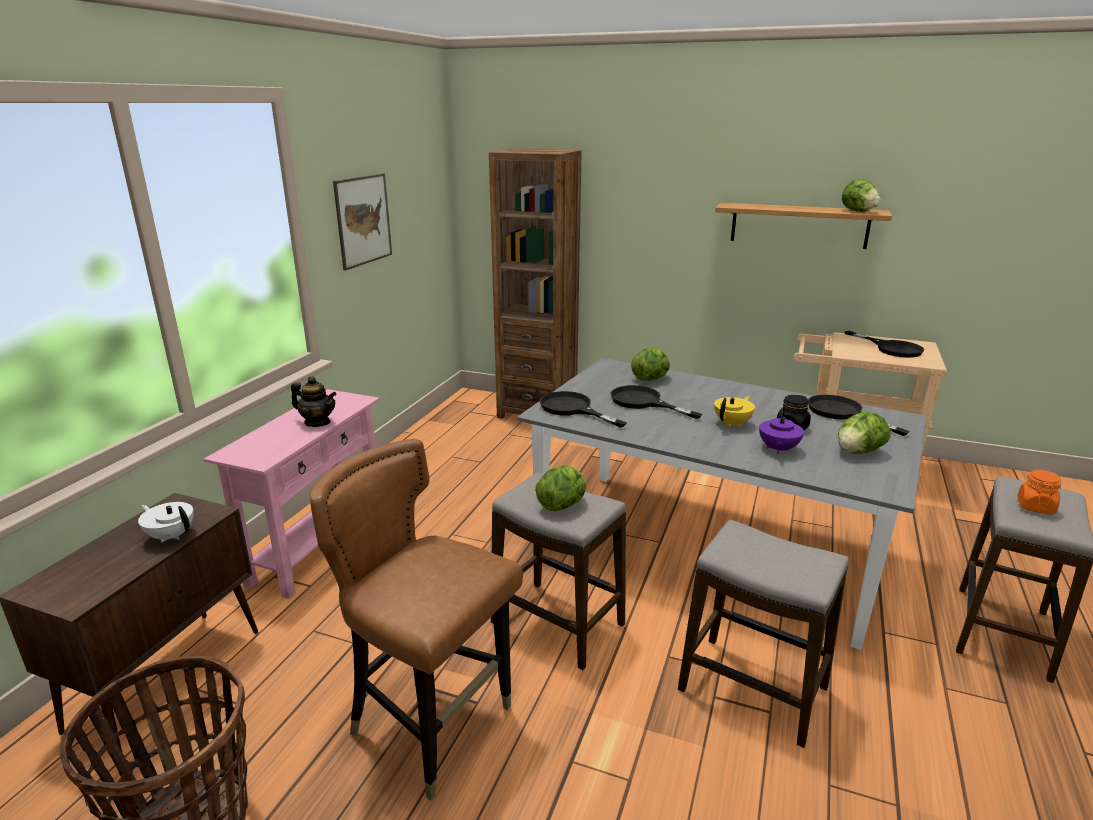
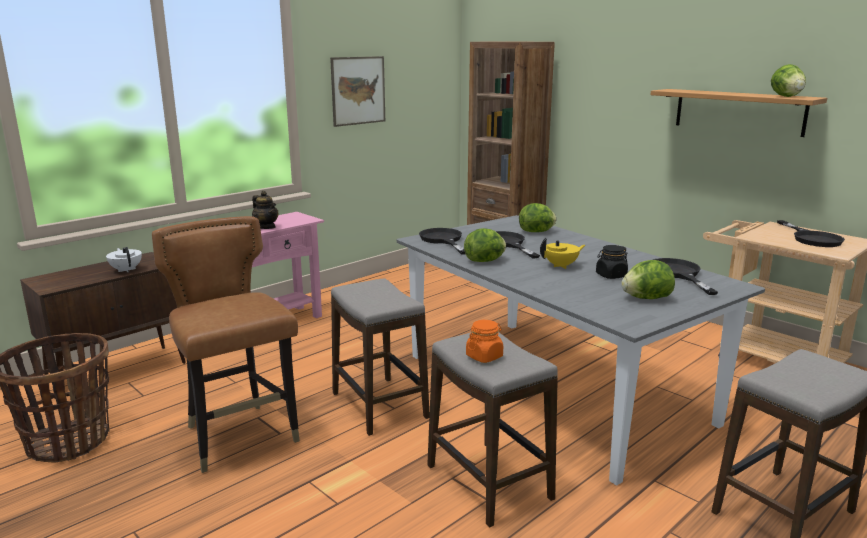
camera: 25 degrees right, 5 degrees down
(562, 505) = (376, 298): lettuce -> lettuce (485, 261)
(777, 449) = (574, 285): purple teapot -> none
(1035, 506) = (803, 373): orange jar -> orange jar (484, 356)

